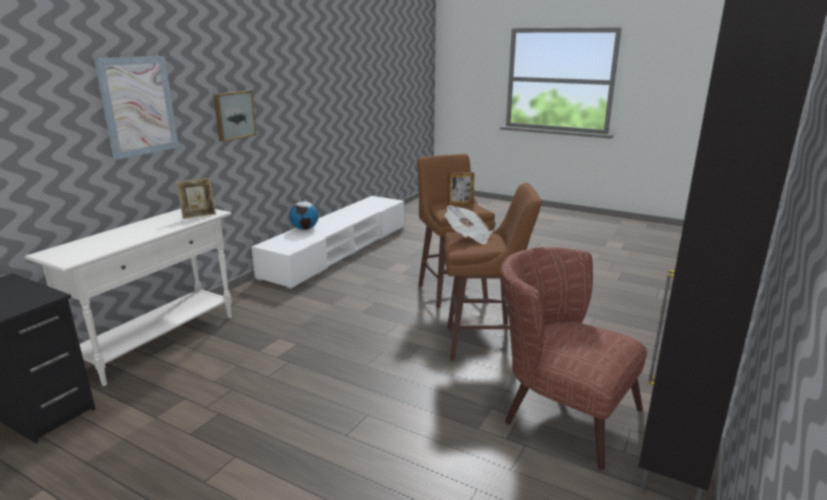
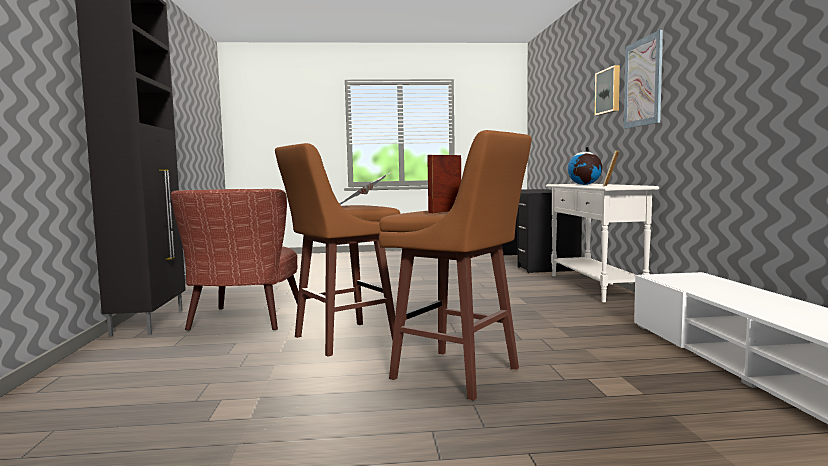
camera: 145 degrees right, 15 degrees down
(233, 115) = (713, 85): picture -> picture (609, 91)
(305, 228) = (756, 293): globe -> globe (584, 184)
(559, 410) = (241, 322): brown armchair -> brown armchair turned 90 degrees clockwise

